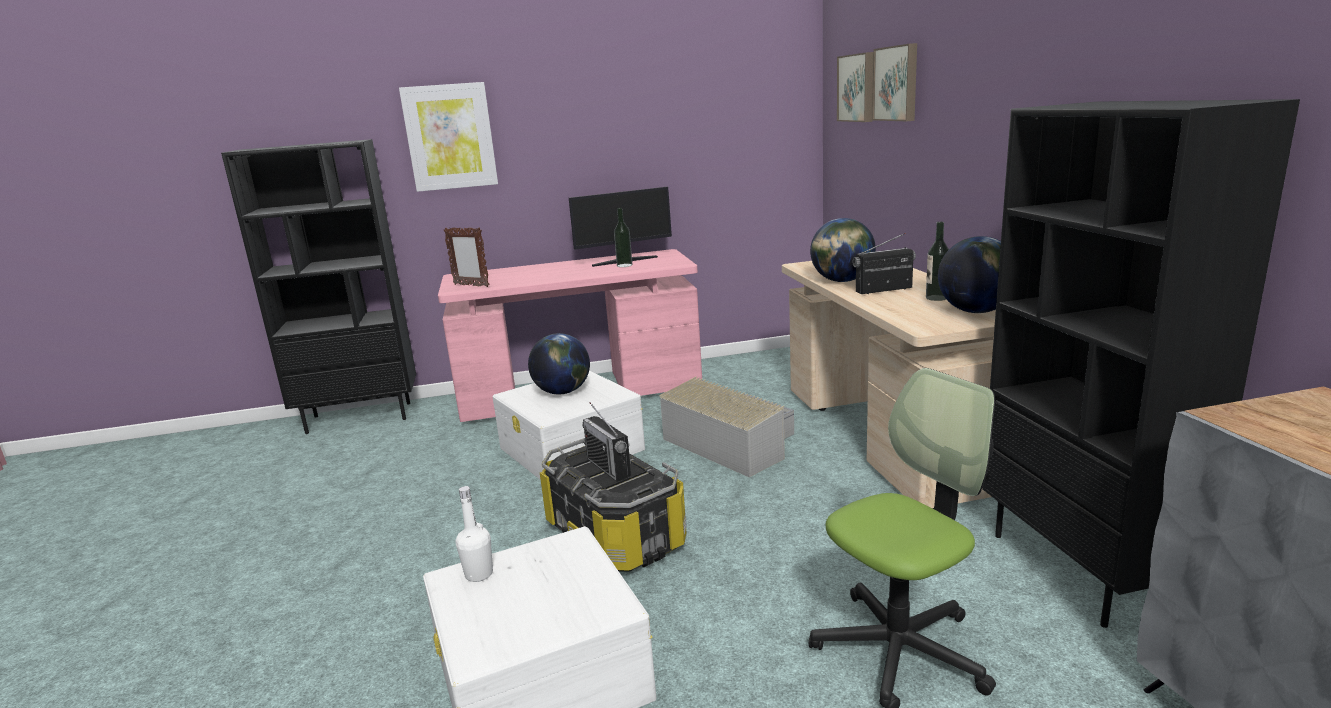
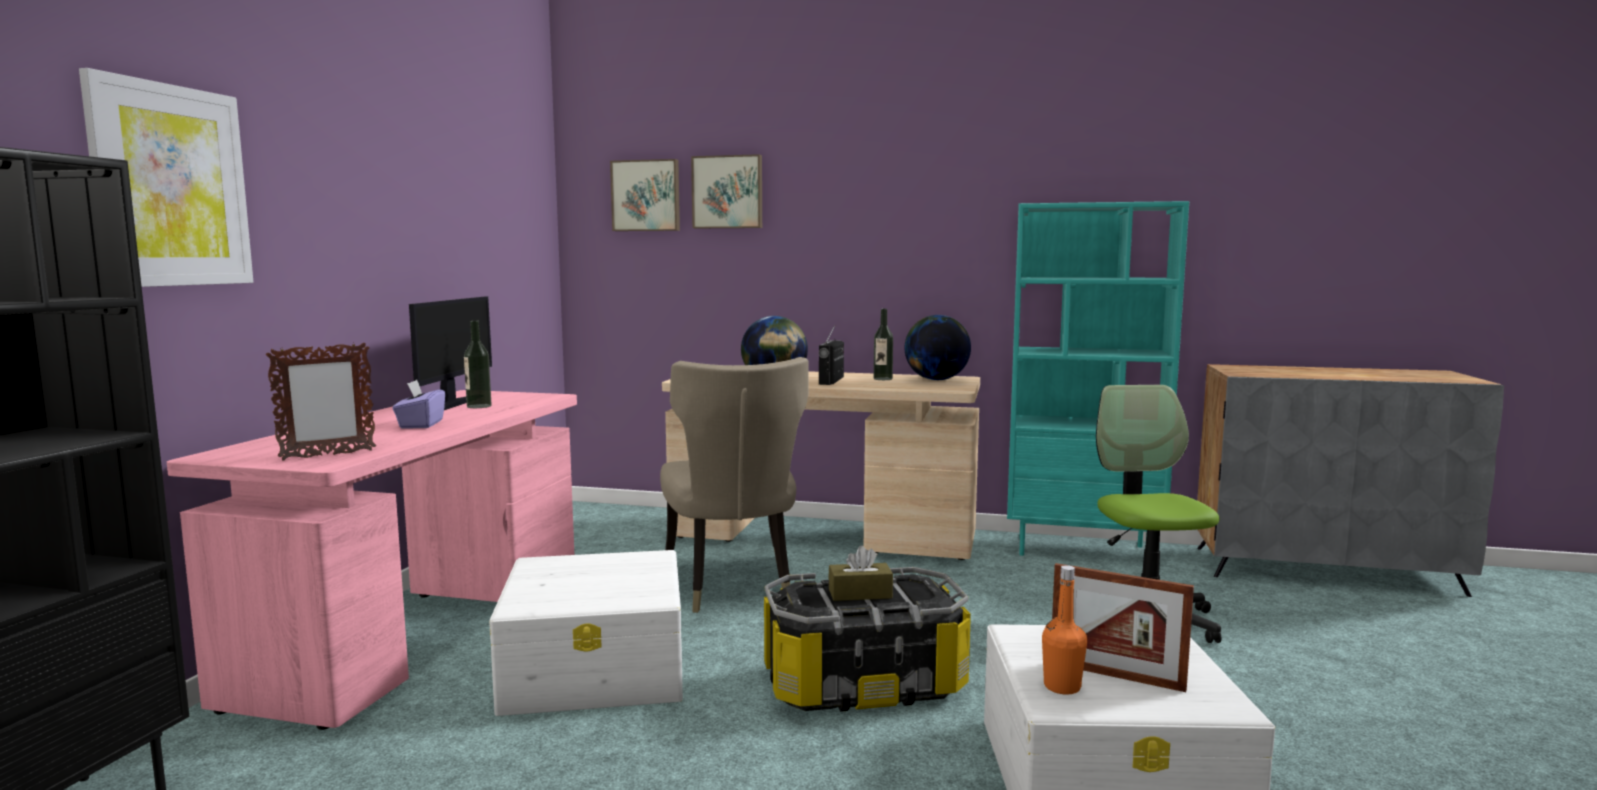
camera: 65 degrees left, 10 degrees down
(479, 574) = (1062, 687): white bottle -> orange bottle
(510, 594) = (1116, 676): none -> picture frame
(558, 274) = (420, 424): none -> purple tissue box
(562, 392) = (583, 579): globe -> none
(608, 467) = (860, 594): radio -> brown tissue box
(730, 442) = (733, 588): grey storage box -> beige chair
(1080, 570) = (1082, 550): black bookcase -> turquoise bookcase

